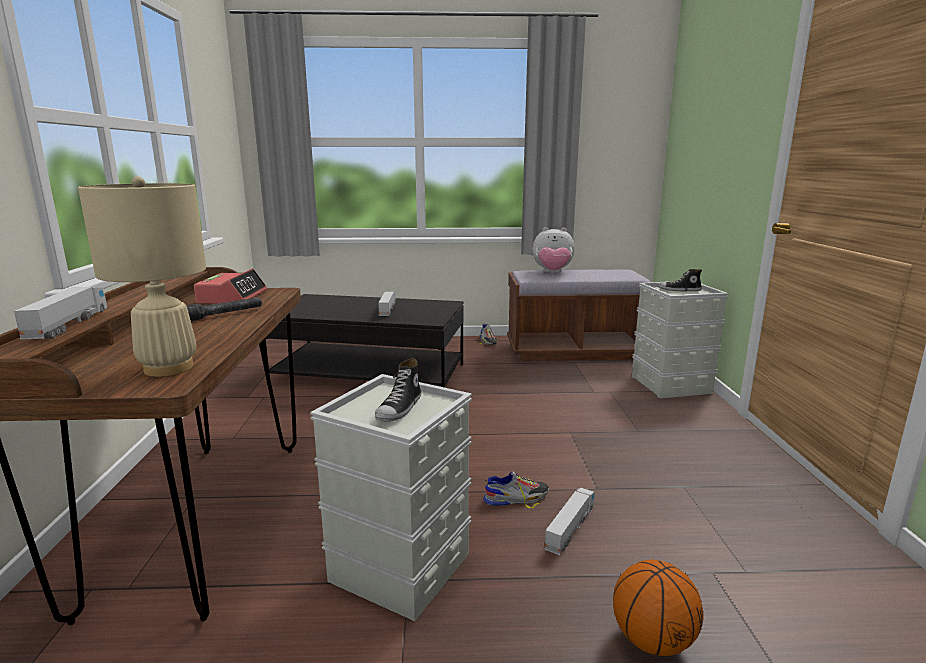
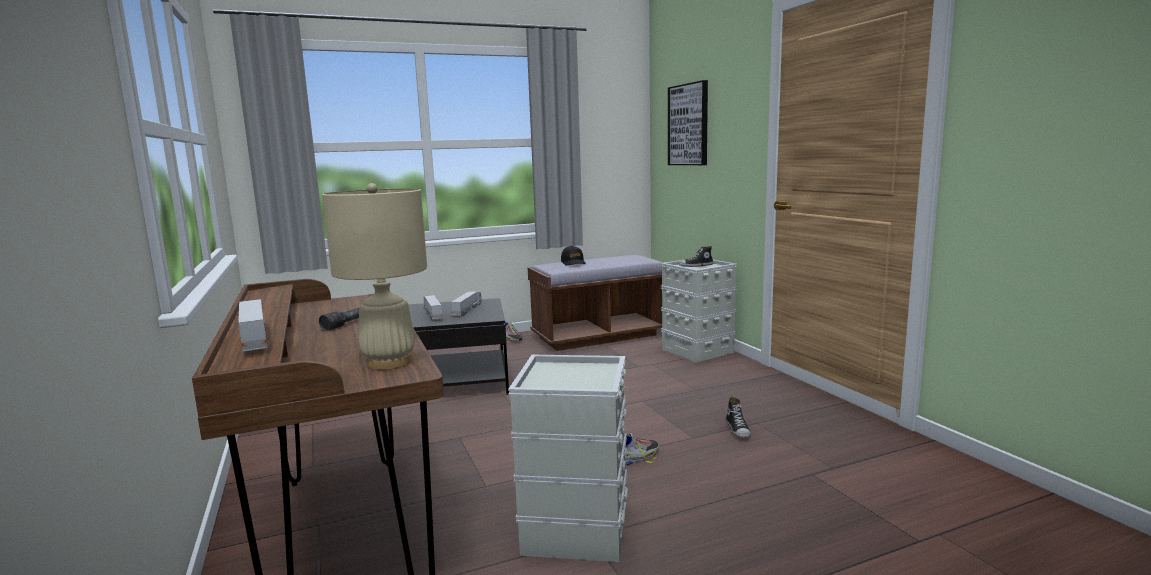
camera: 20 degrees left, 5 degrees down
(233, 297) = (335, 306): alarm clock -> none
(400, 409) = (576, 376): shoe -> shoe (738, 430)
(552, 272) = (573, 263): plush toy -> black cap
(570, 528) = (692, 469): toy truck -> toy truck (467, 309)
(652, 641) = (801, 526): basketball -> none
(703, 125) = (689, 125): none -> picture

